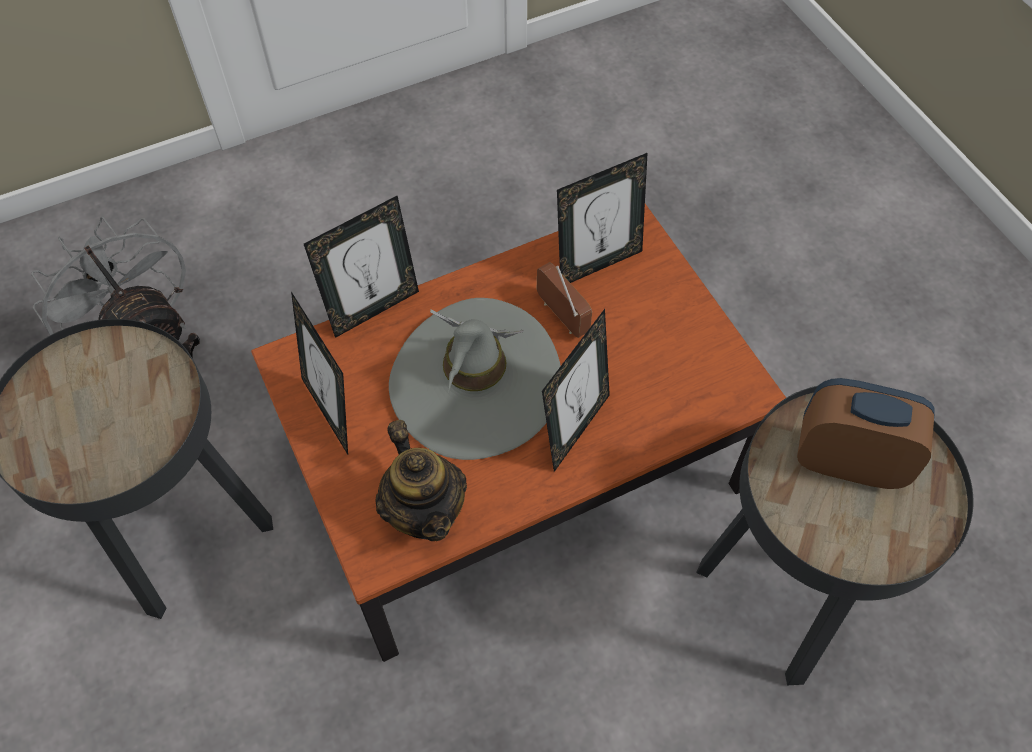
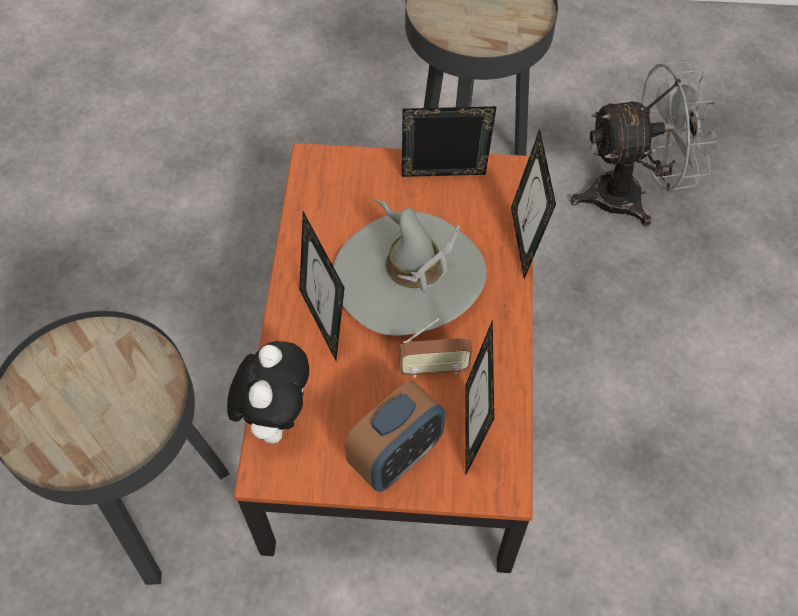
camera: 120 degrees right, 0 degrees up
(425, 511) = (326, 201): teapot -> none
(697, 413) = (275, 415): none -> plush toy
(848, 460) = (110, 407): alarm clock -> alarm clock (396, 456)

